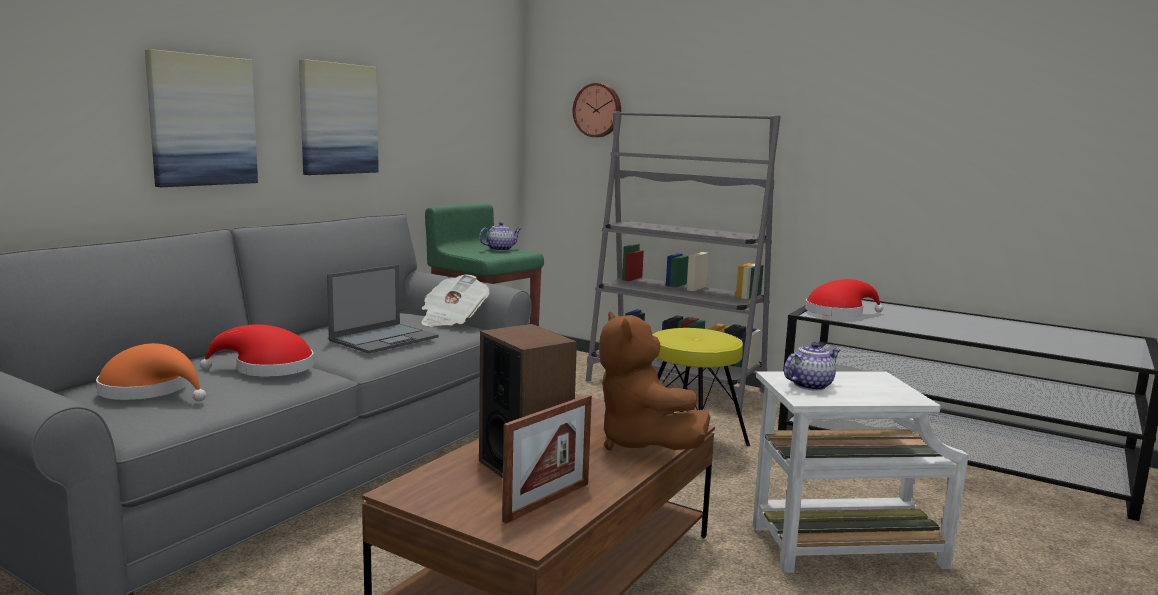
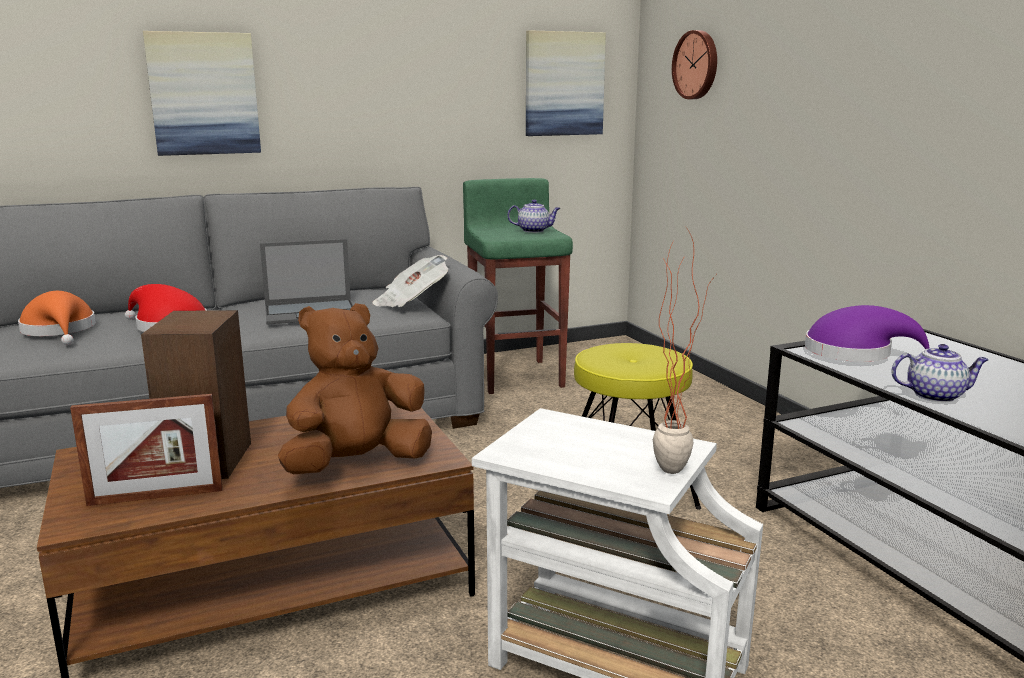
camera: 35 degrees right, 5 degrees up
(338, 119) = (361, 87): picture -> picture (564, 84)
(641, 443) = (357, 464): brown plush toy -> brown plush toy turned 45 degrees clockwise
(675, 386) = (720, 419): grey bookcase -> none
(810, 385) = (558, 438): teapot -> teapot (935, 395)
(838, 312) = (855, 353): red hat -> purple hat
(899, 386) = (676, 466): none -> potted plant

